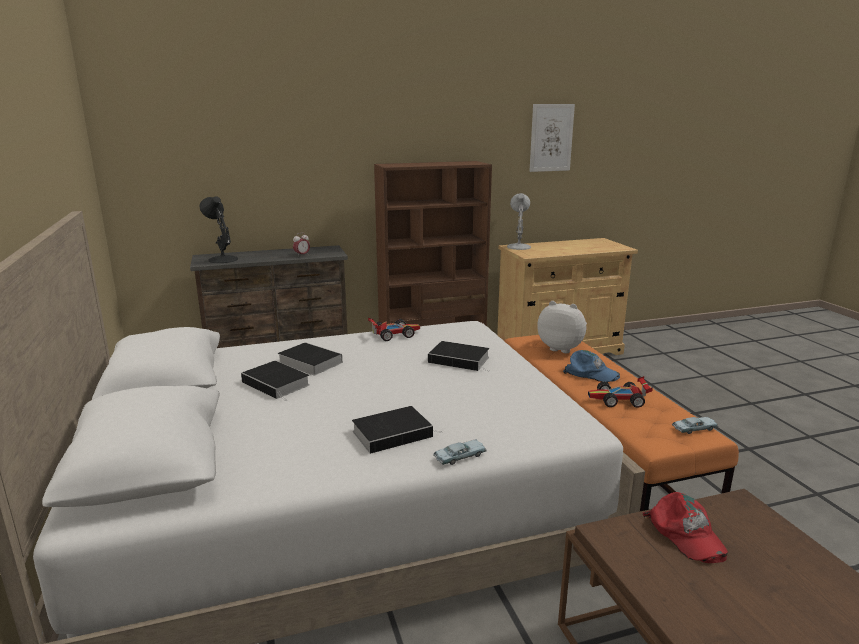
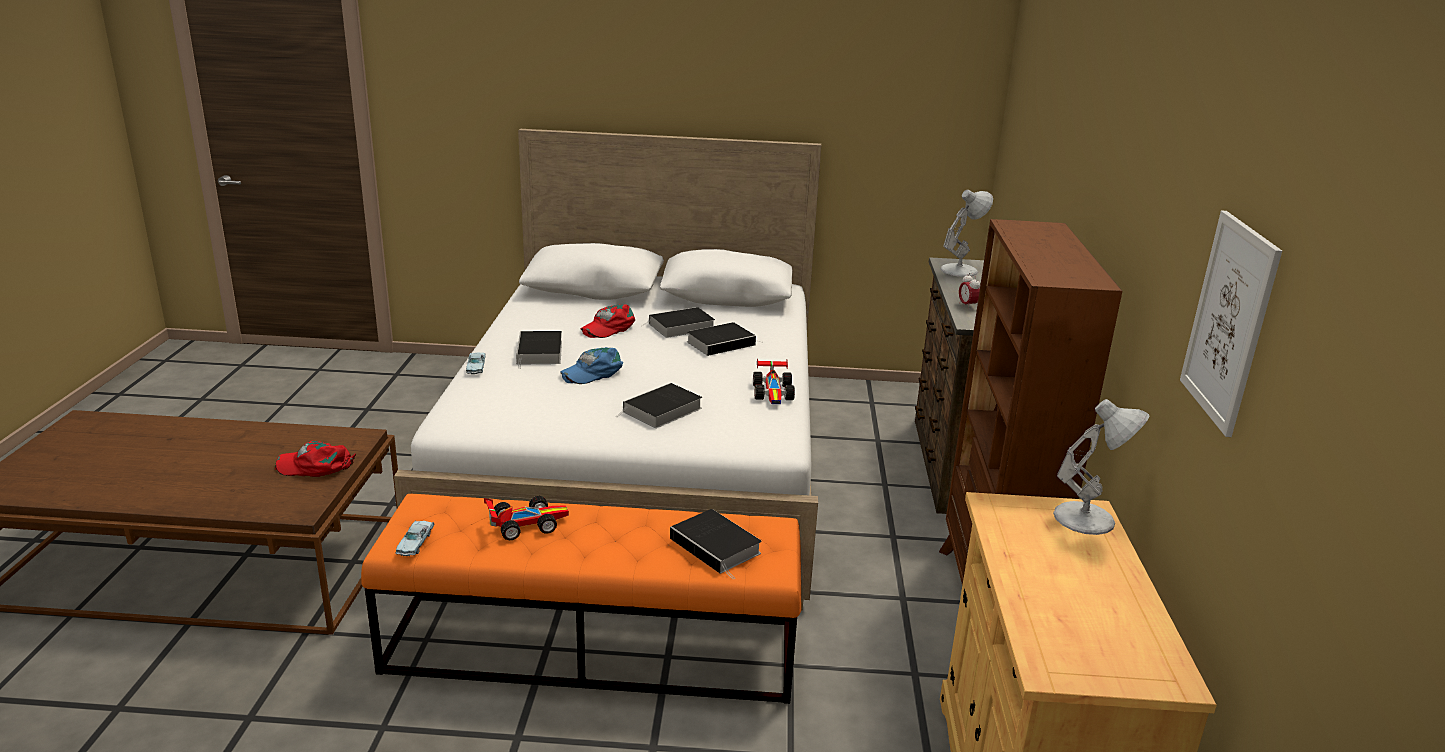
camera: 110 degrees right, 5 degrees up
(222, 259) = (960, 270): black table lamp -> white table lamp
(298, 416) = (608, 327): none -> red cap
(561, 348) = (717, 547): plush toy -> book
(591, 373) = (614, 536): blue cap -> blue cap (592, 372)
(619, 400) = (525, 524): toy car -> toy car turned 45 degrees clockwise

